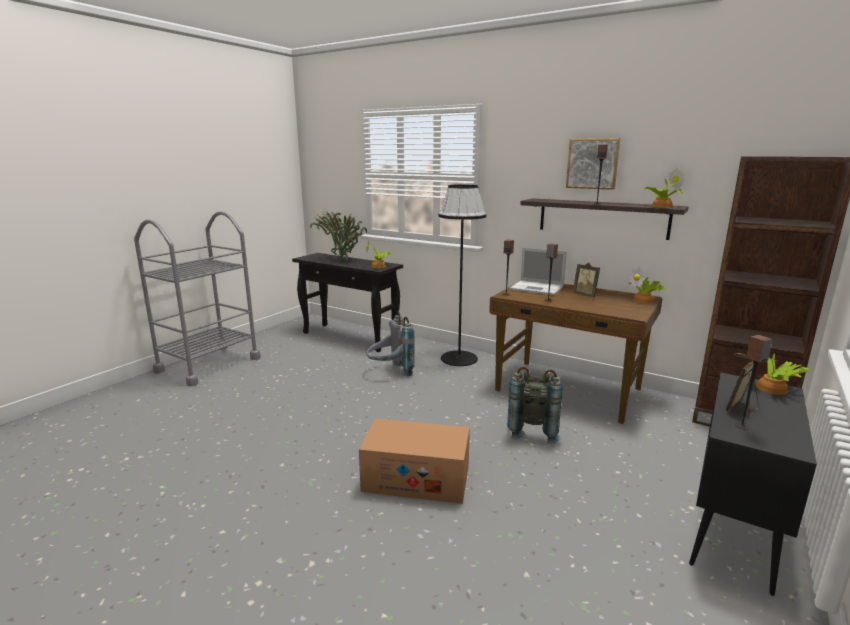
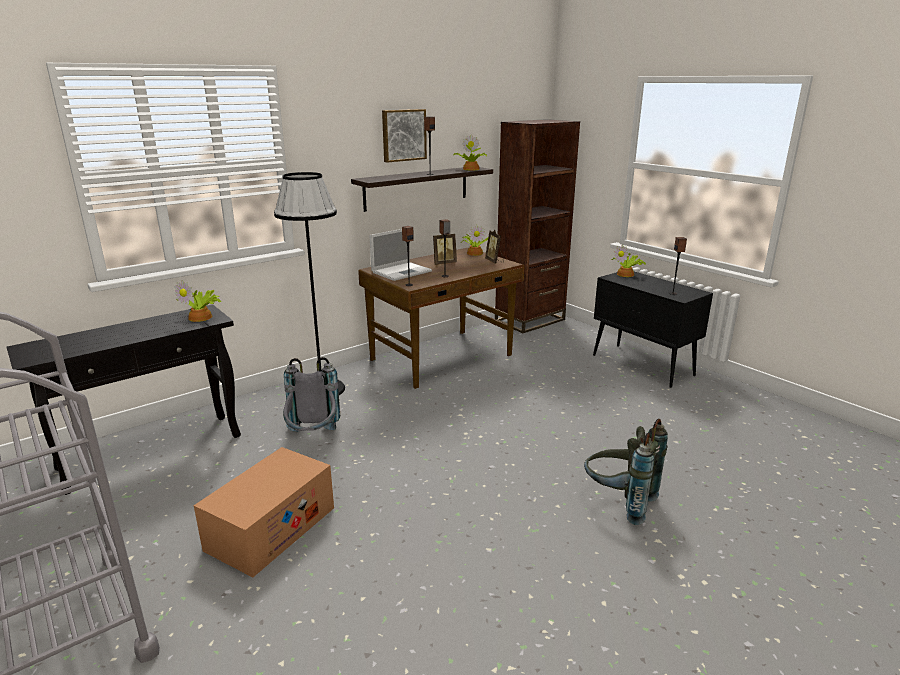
camera: 70 degrees left, 5 degrees up
(342, 260) = (111, 334): potted plant -> none
(416, 478) = (551, 463): cardboard box -> cardboard box (271, 528)
(532, 430) = (500, 391): grey backpack -> grey backpack (619, 502)
(742, 410) = (652, 287): picture frame -> picture frame (494, 261)

